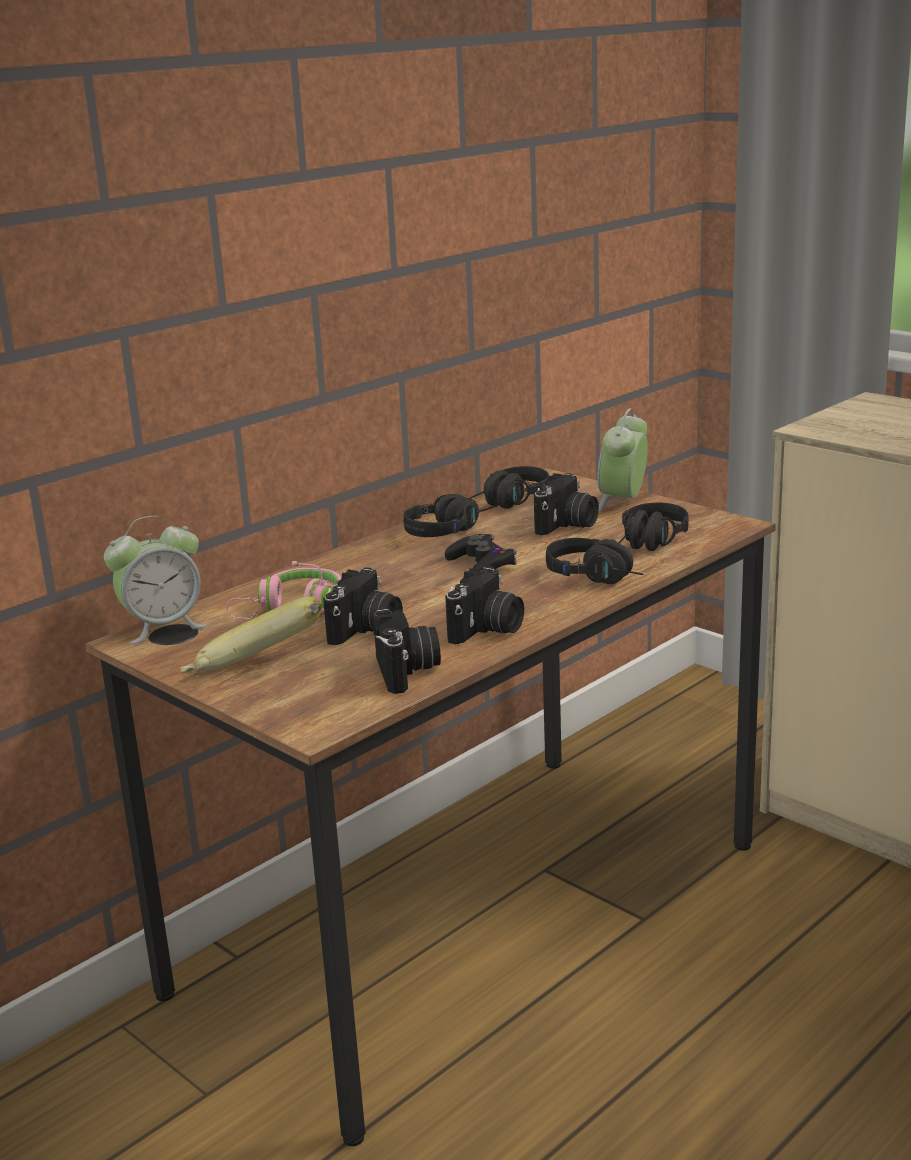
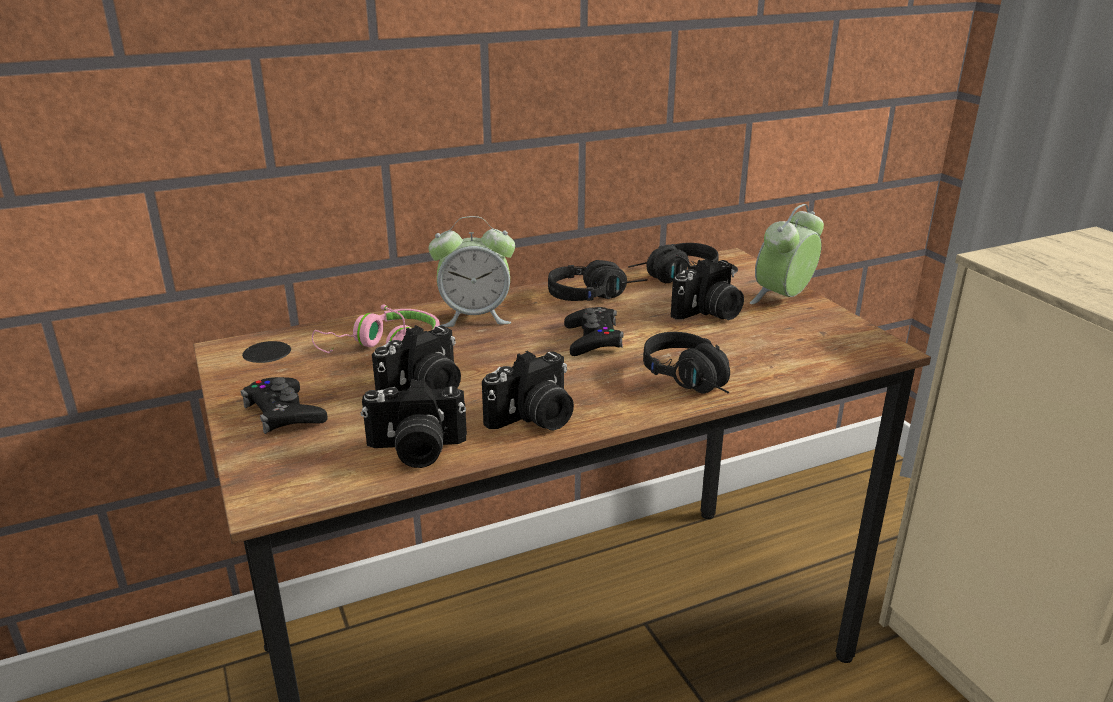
camera: 20 degrees right, 5 degrees up
(163, 627) = (264, 342): alarm clock -> alarm clock (475, 316)
(254, 673) = (284, 413): banana -> black game controller
(407, 671) = (416, 450): camera -> camera turned 75 degrees clockwise
(649, 544) = (776, 352): black headphones -> none

